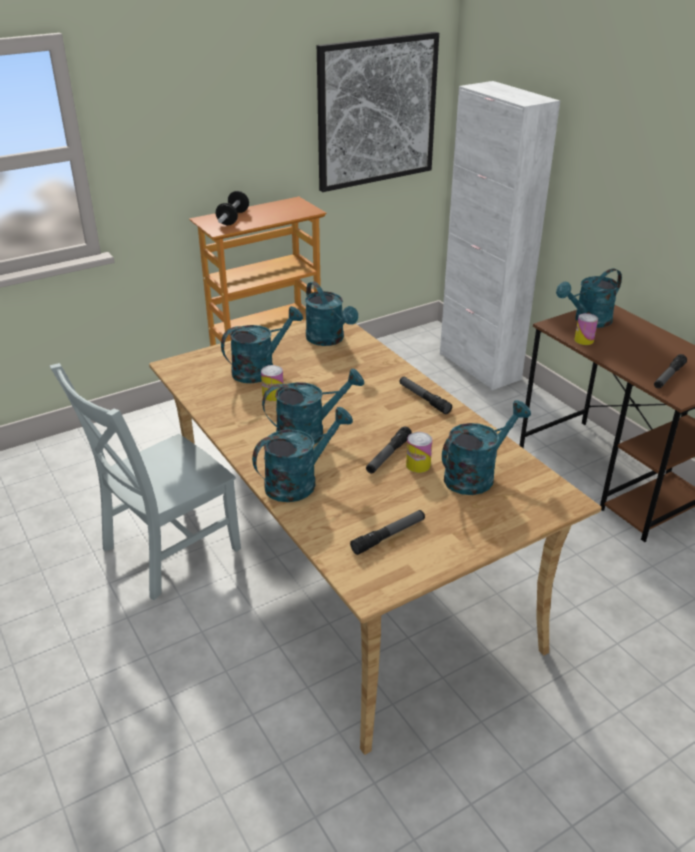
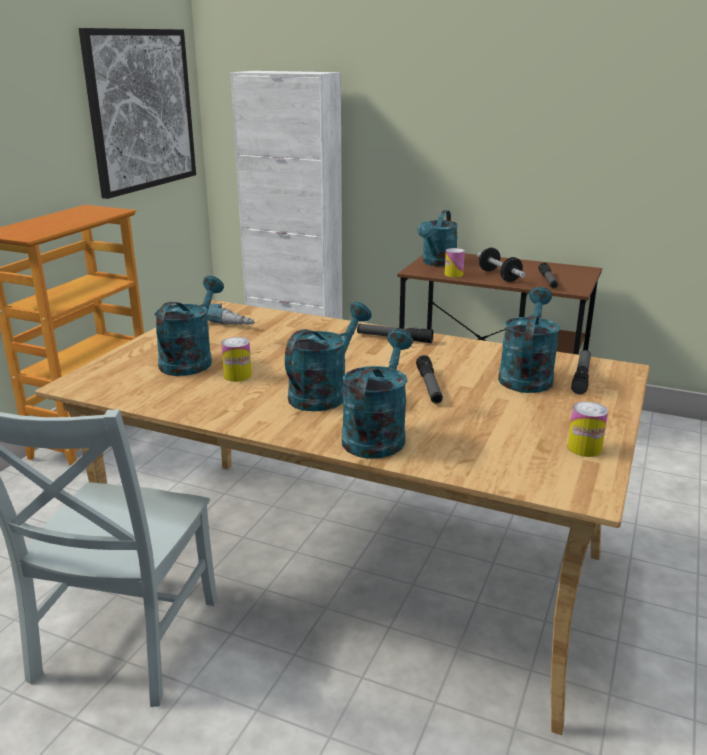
camera: 35 degrees left, 10 degrees down
(233, 218) = (32, 227): dumbbell -> dumbbell (499, 276)
(329, 340) = (233, 321): turquoise watering can -> power drill
(388, 536) = (531, 445): flashlight -> flashlight (581, 376)
(418, 465) = (467, 384): can -> can (584, 448)

